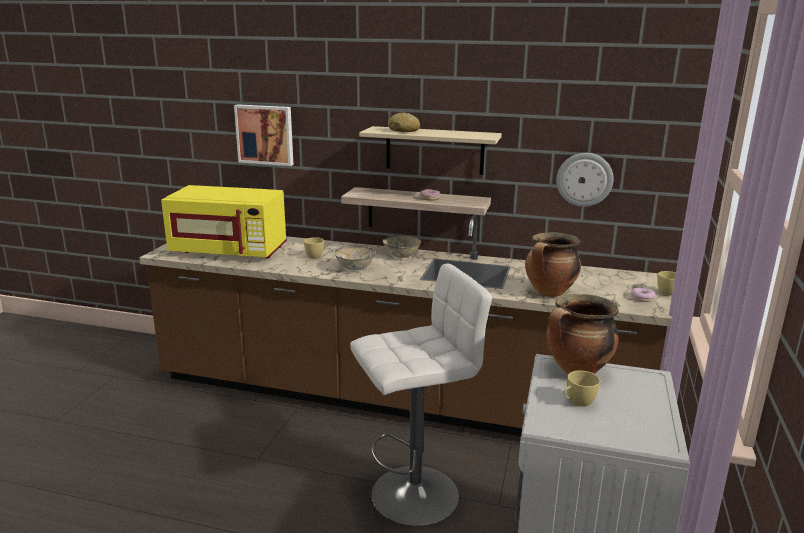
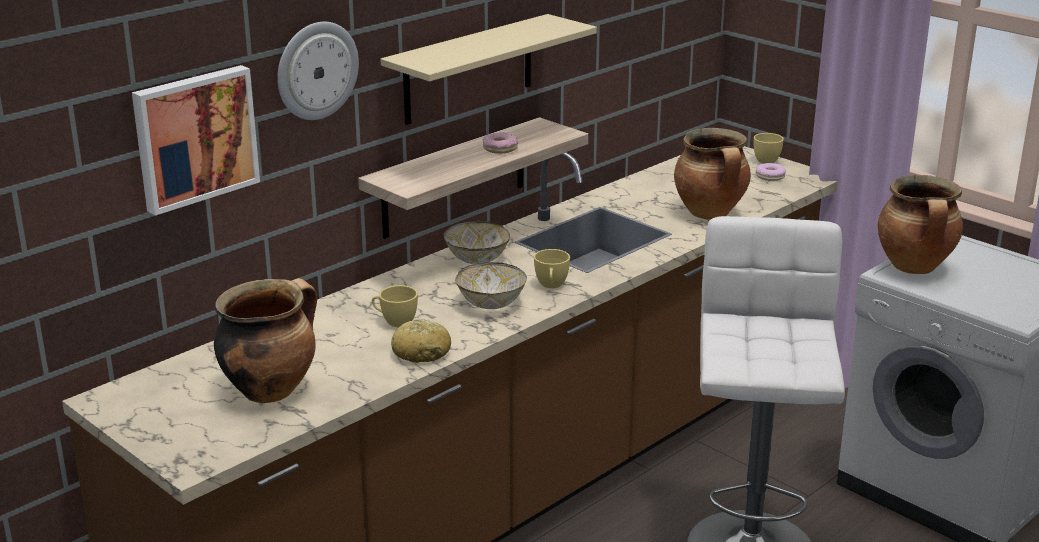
camera: 60 degrees left, 5 degrees up
(230, 251) = (271, 389): yellow microwave -> cooking pot
(404, 130) = (458, 50): bread -> bread (422, 352)
(577, 402) = (981, 290): yellow cup -> yellow cup (551, 286)
(584, 179) = (633, 50): wall clock -> wall clock (316, 70)

